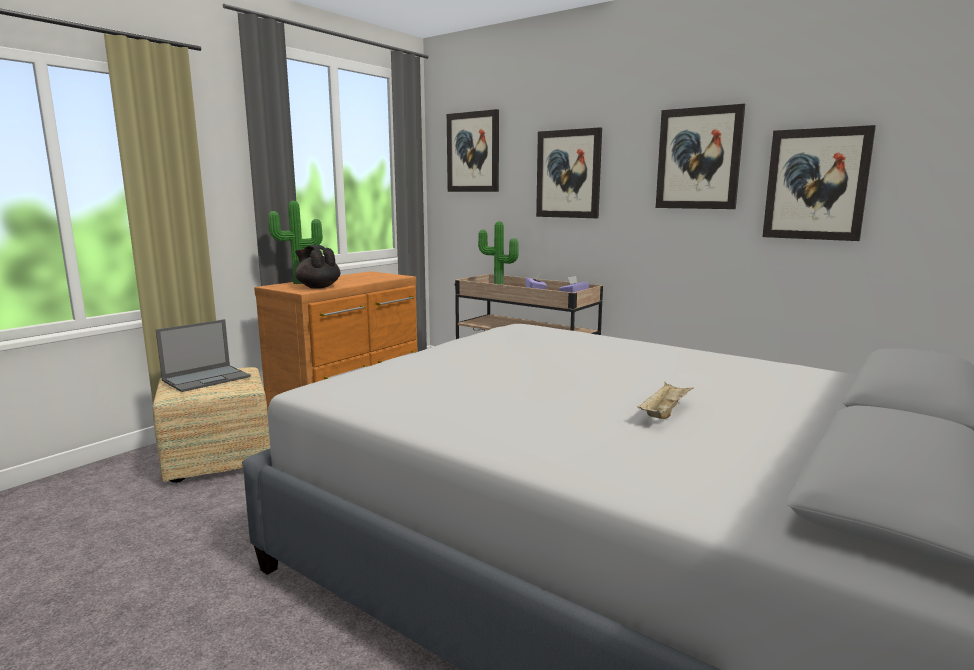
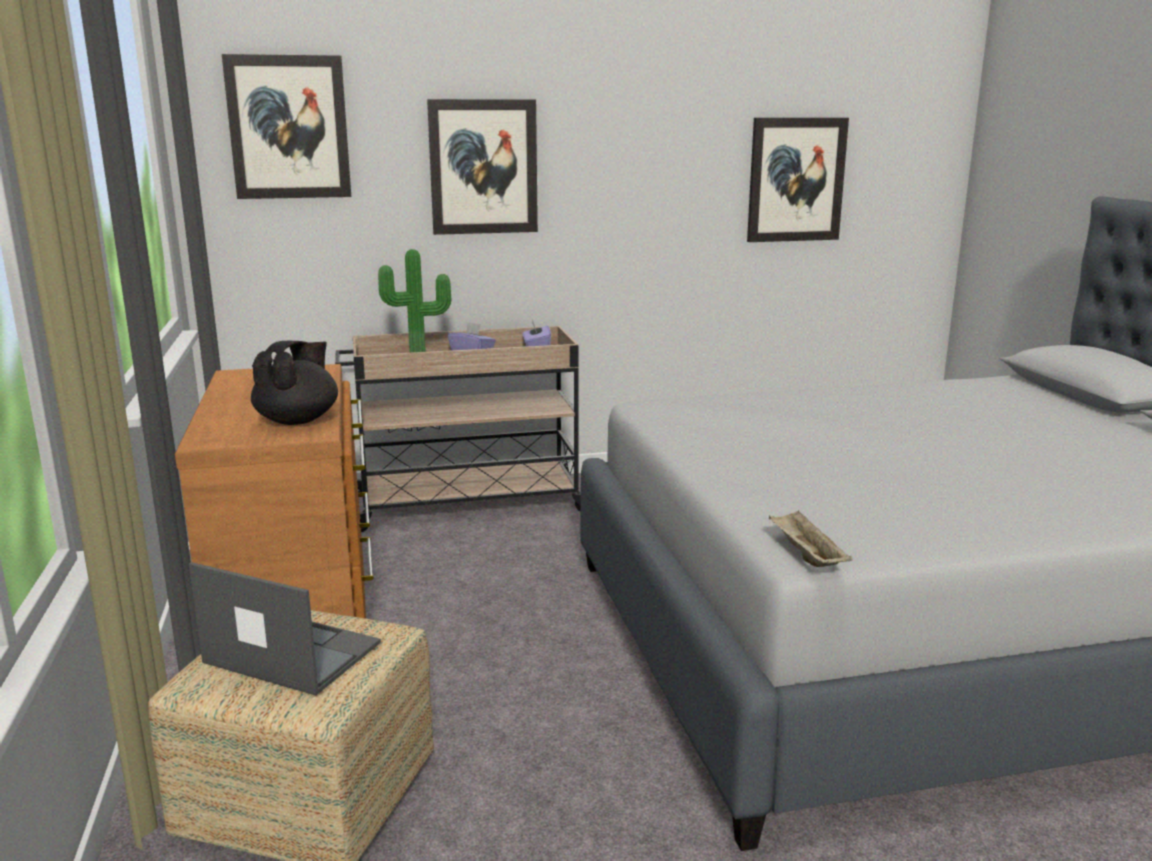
camera: 50 degrees left, 5 degrees up
(207, 378) = (290, 653): laptop -> laptop turned 60 degrees counterclockwise
(299, 283) = (226, 422): potted plant -> none
(318, 287) = (298, 420): black teapot -> black teapot turned 120 degrees clockwise
(664, 413) = (1047, 452): beige tray -> beige tray (805, 555)
(698, 158) = (670, 148): picture -> none

